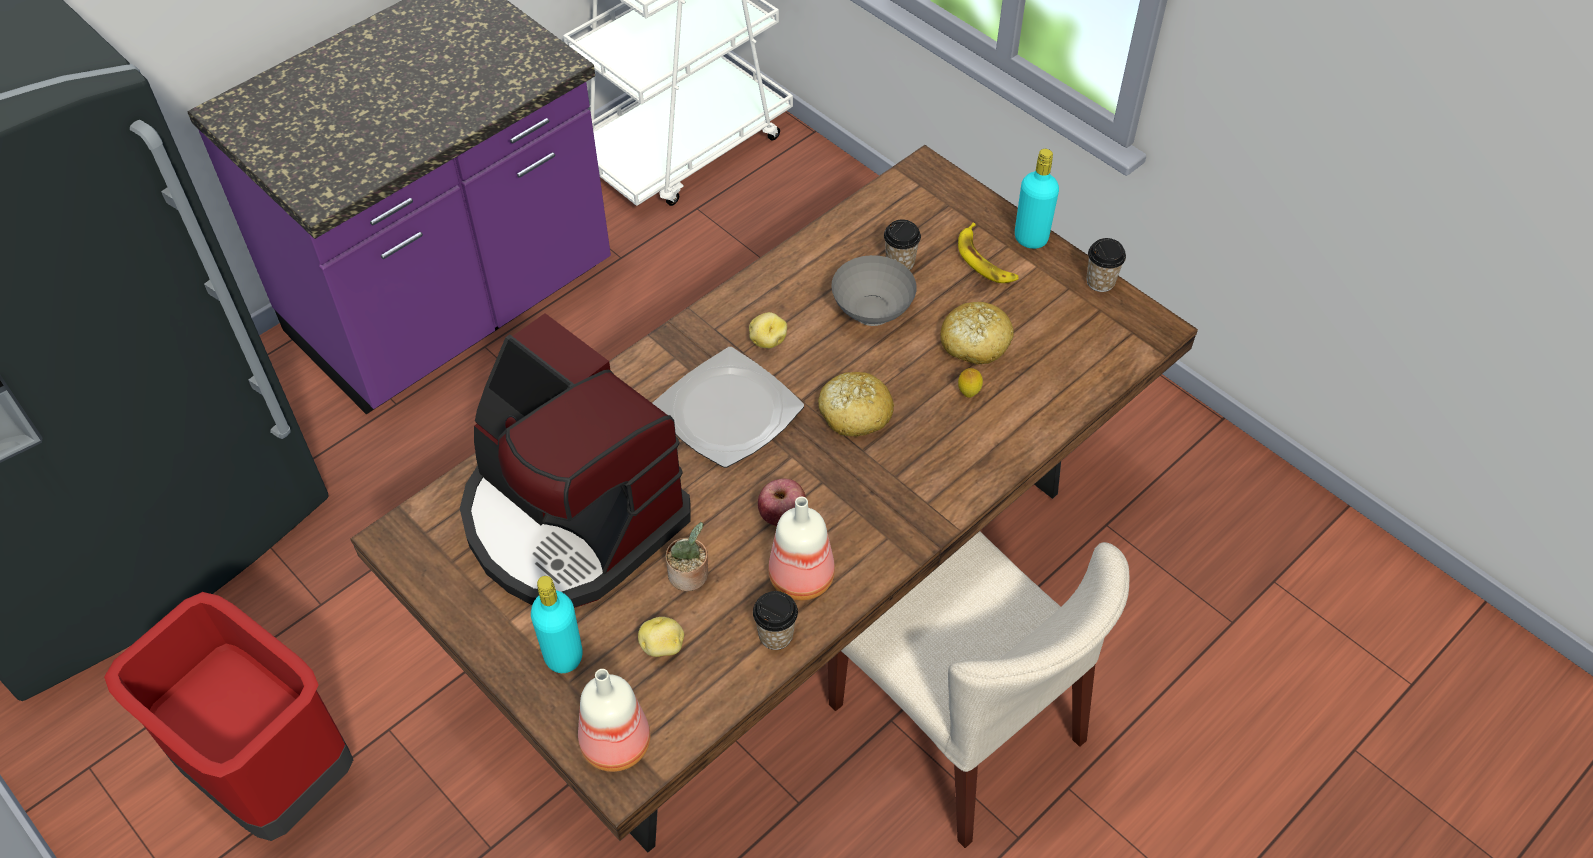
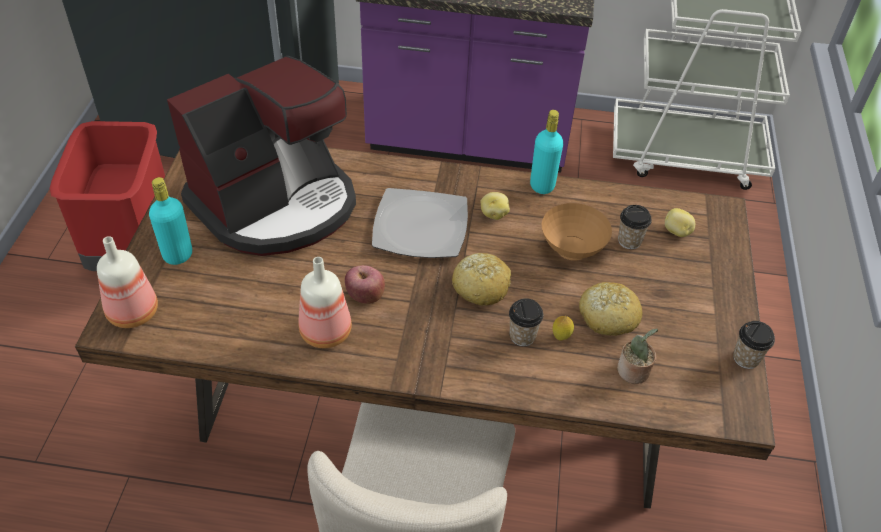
camera: 50 degrees right, 5 degrees down
(570, 519) = (276, 204): coffee machine -> coffee machine turned 135 degrees counterclockwise
(663, 647) = (219, 295): potato -> potato (677, 232)
(690, 575) = (281, 278): potted plant -> potted plant (633, 372)
(775, 635) = (270, 344): cup -> cup (522, 336)
(873, 314) = (571, 251): grey bowl -> brown bowl
(985, 260) = (685, 283): banana -> none
(1031, 238) = (735, 297): turquoise bottle -> turquoise bottle (542, 186)

